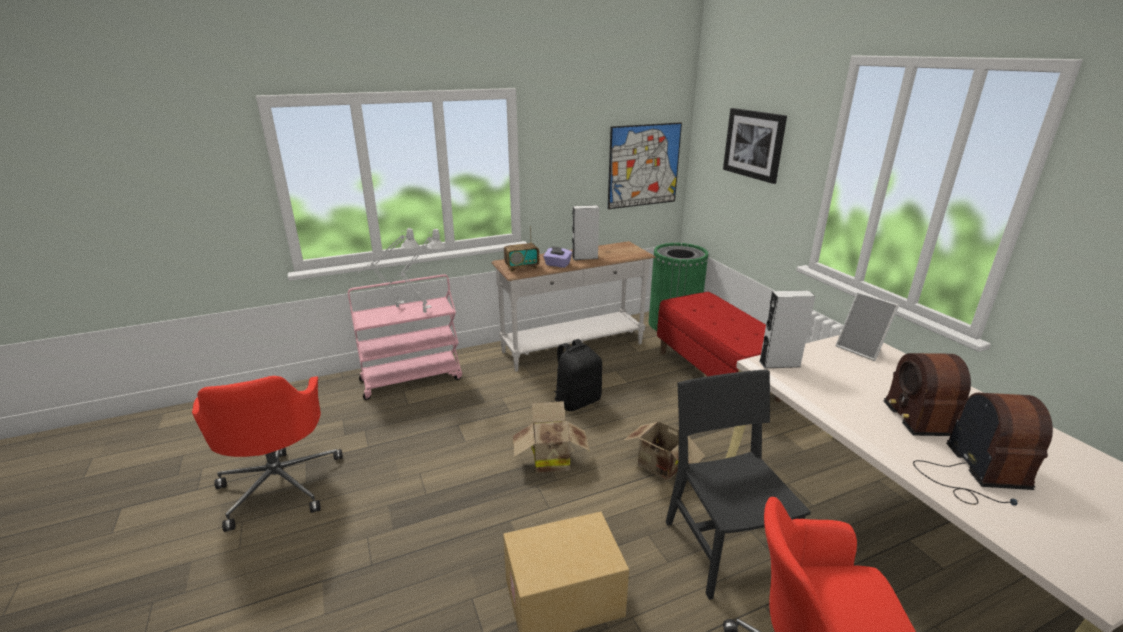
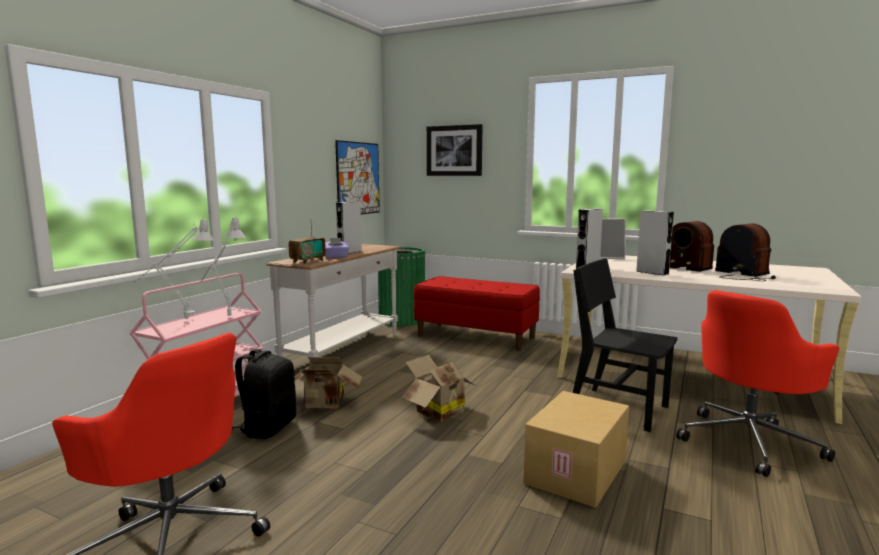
camera: 40 degrees left, 15 degrees down
(577, 401) = (401, 376): black backpack -> black backpack (268, 428)
(660, 468) = (520, 389): cardboard box -> cardboard box (325, 404)
(840, 409) = (652, 272): none -> grey speaker

